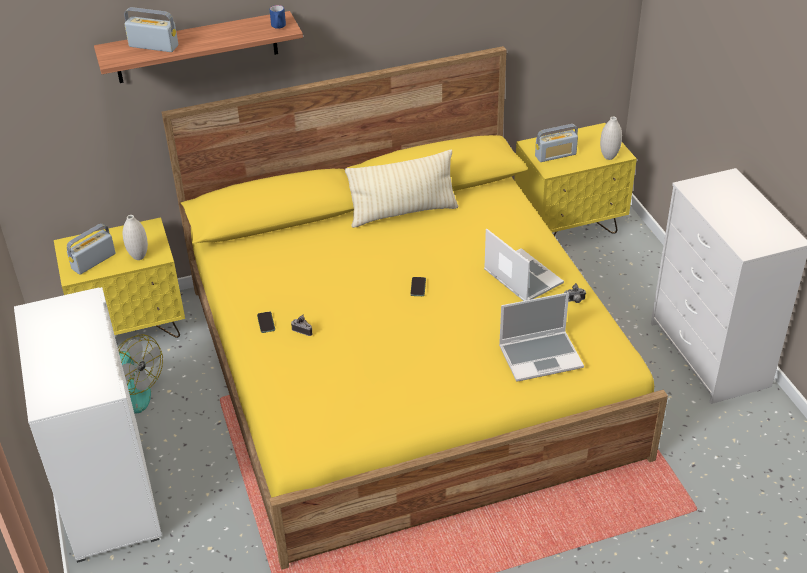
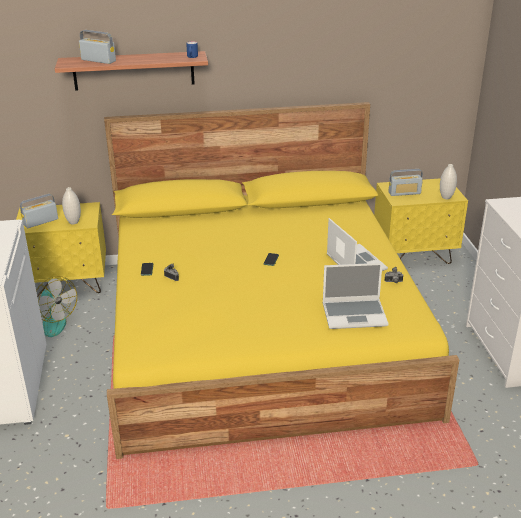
camera: 10 degrees right, 10 degrees down
(403, 213) = (276, 215): beige pillow -> none

